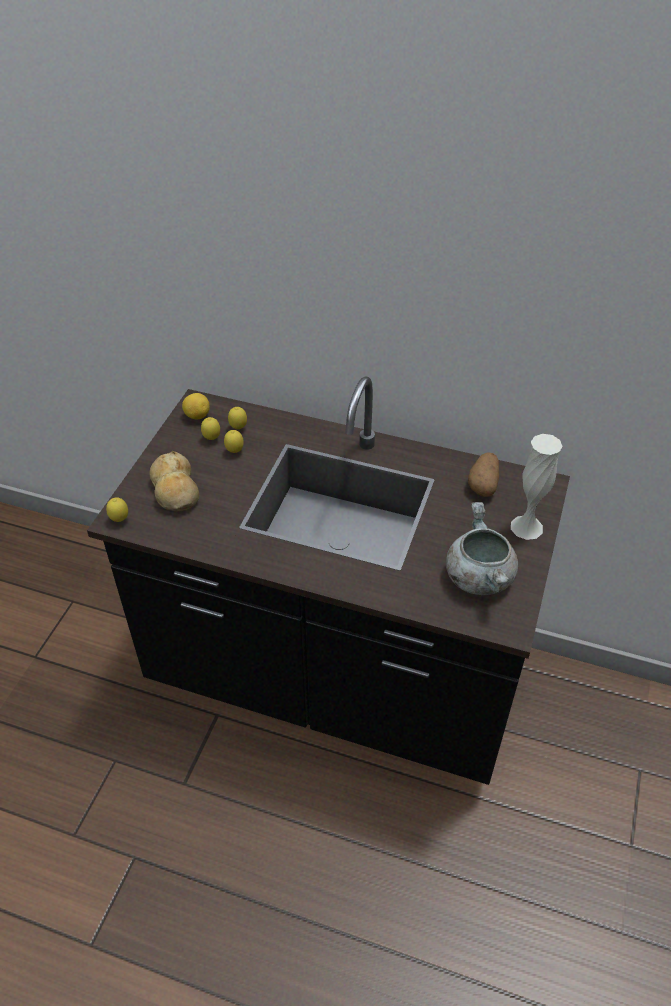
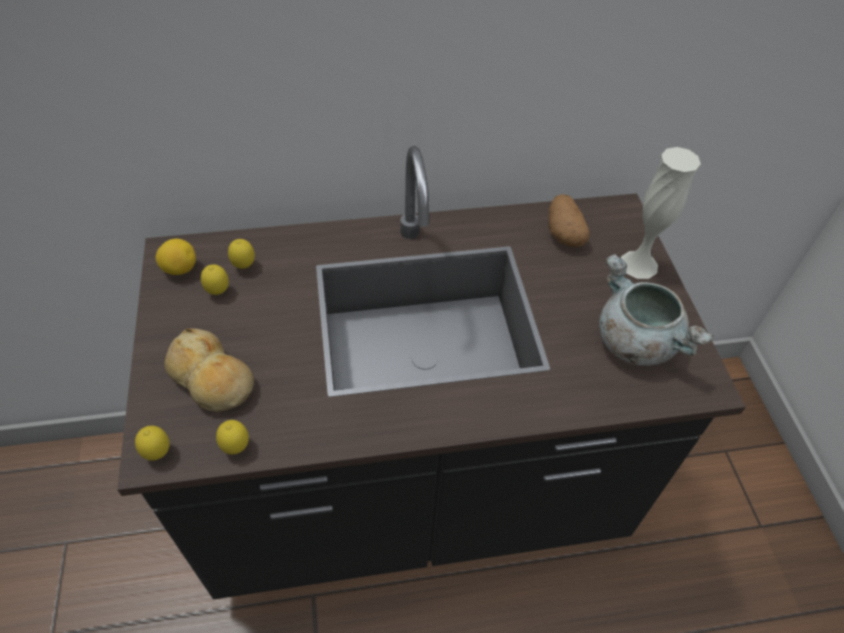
camera: 30 degrees left, 5 degrees up
(234, 451) = (258, 298): lemon -> lemon (236, 448)

